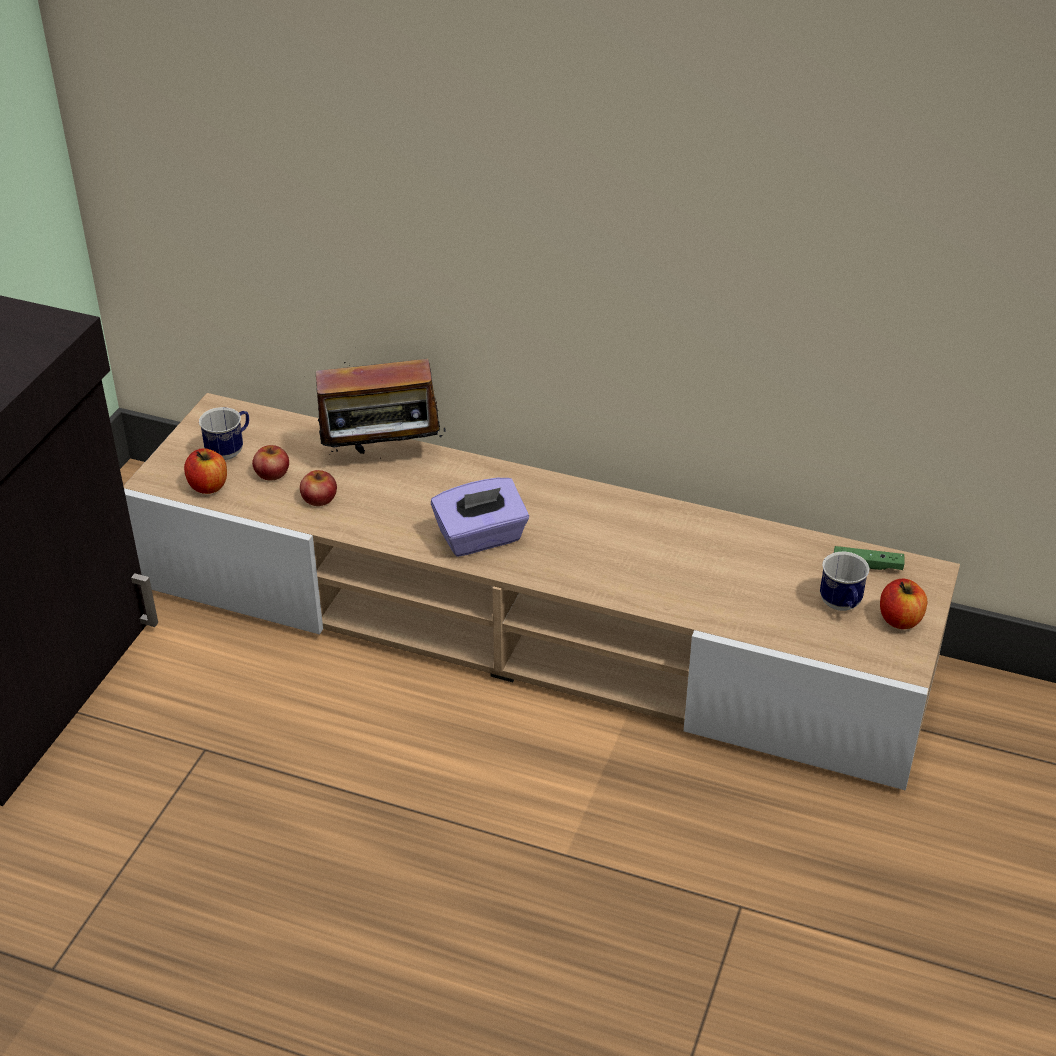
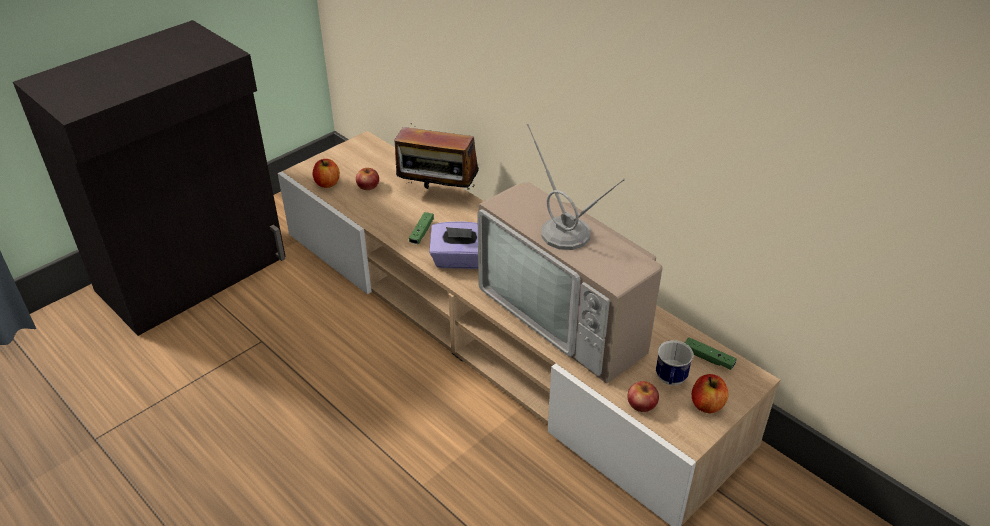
camera: 25 degrees right, 0 degrees up
(230, 451) = (354, 166): mug -> none
(319, 498) = (383, 208): apple -> apple (641, 404)
(400, 516) = (421, 233): none -> green game controller
(671, 564) = (570, 314): none -> television

